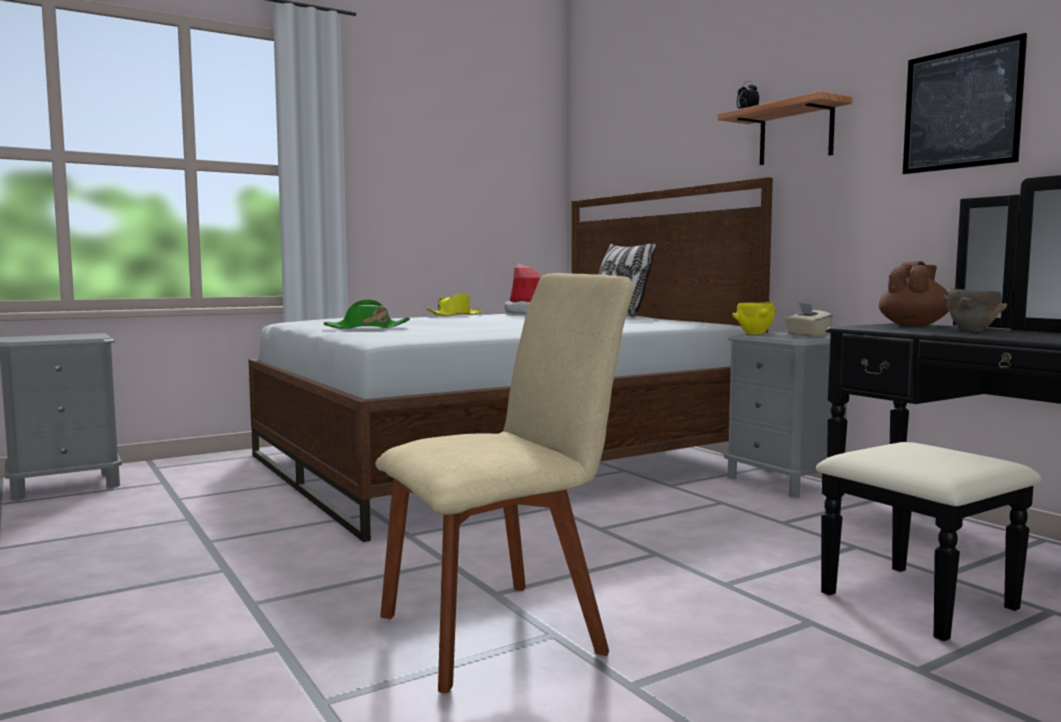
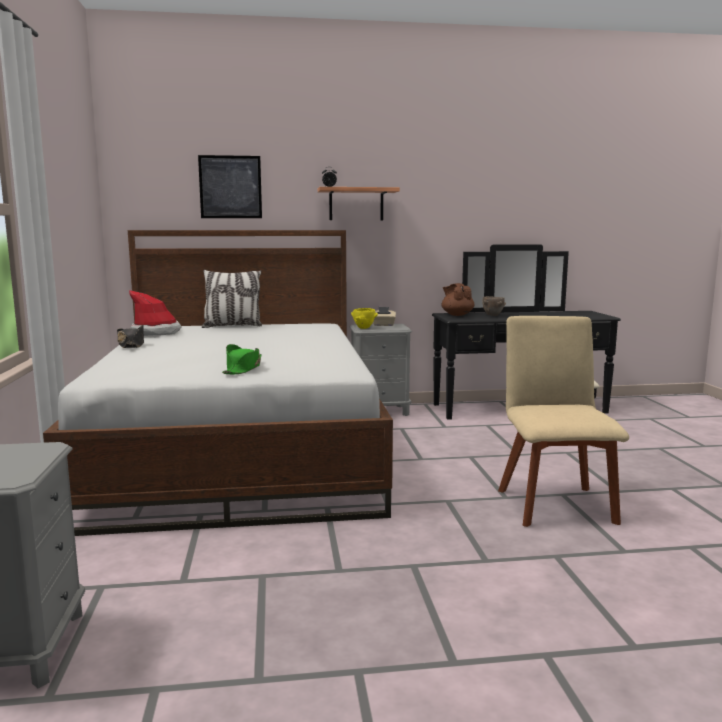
camera: 65 degrees left, 5 degrees up
(454, 315) = (131, 345): yellow hat -> black hat
(961, 108) = (455, 206): picture -> picture (230, 187)

